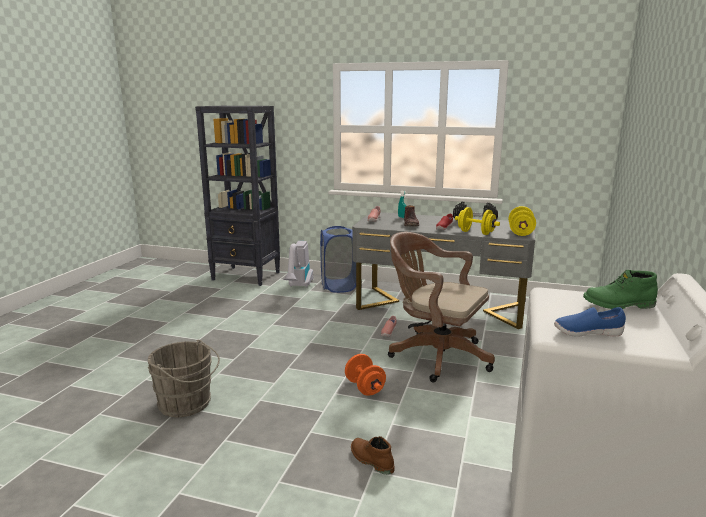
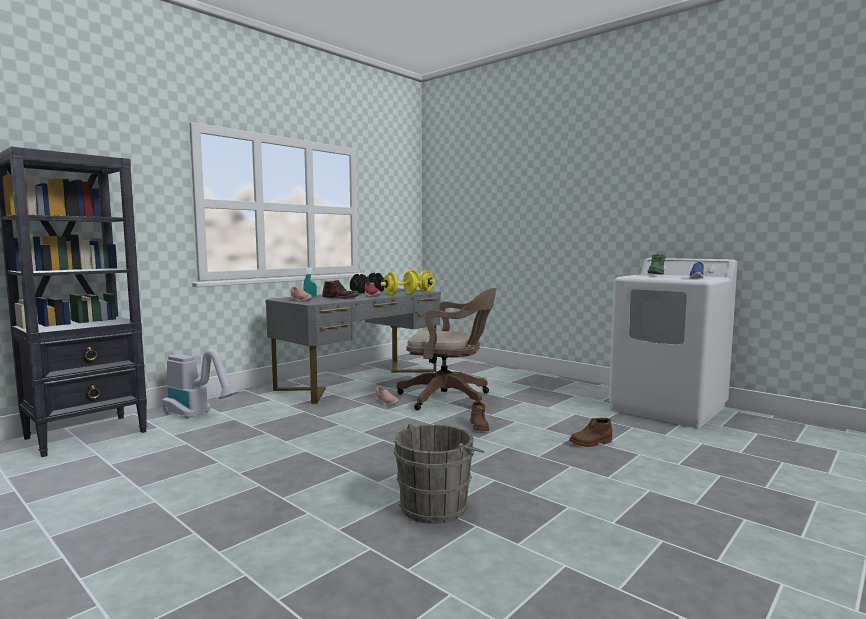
camera: 65 degrees left, 10 degrees down
(339, 286) = (237, 400): blue laundry basket -> none
(364, 387) = (479, 427): orange dumbbell -> brown boot
(435, 355) = (449, 398): brown office chair -> brown office chair turned 135 degrees counterclockwise

